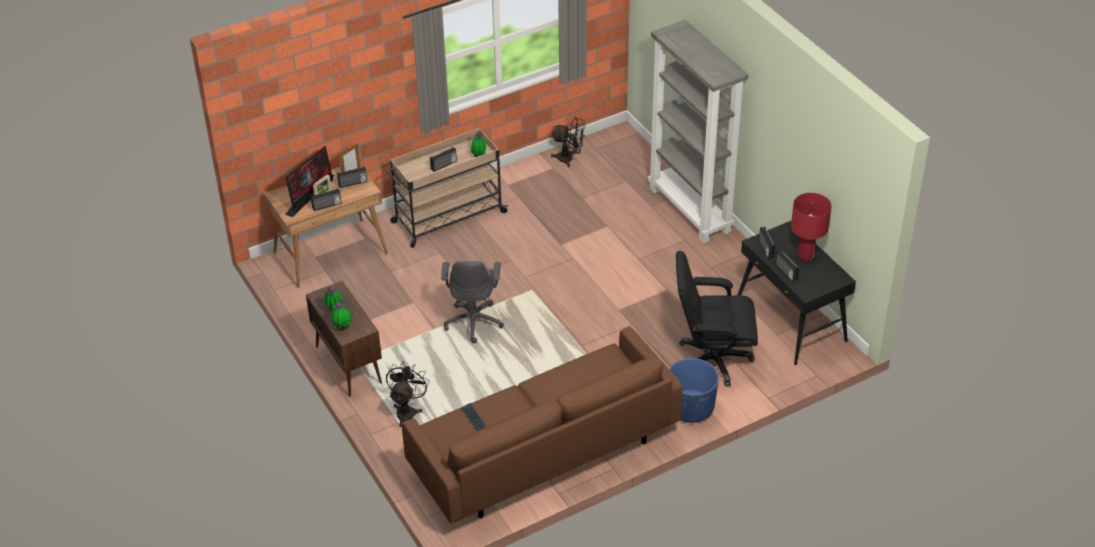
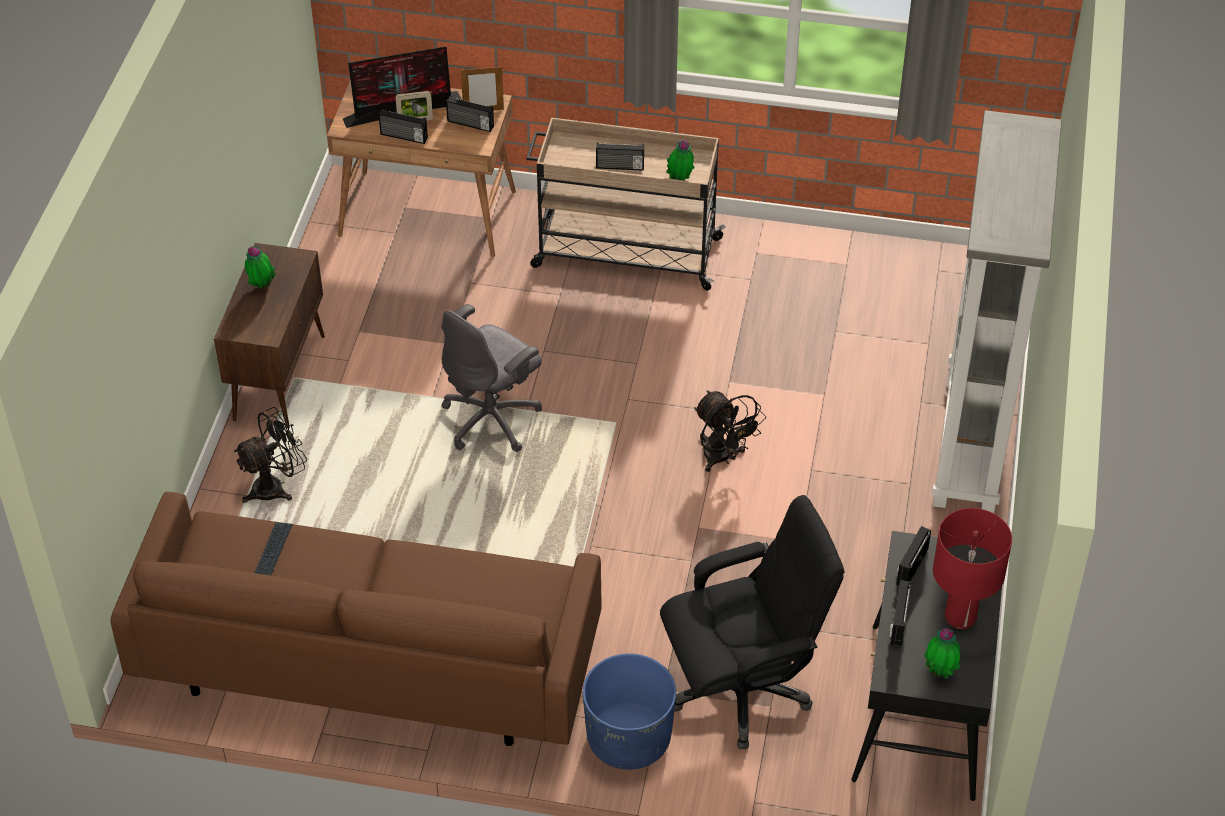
camera: 40 degrees right, 5 degrees up
(342, 328) = (242, 316): potted plant -> potted plant (940, 672)
(569, 159) = (884, 264): black fan -> black fan (722, 458)
(712, 360) = (742, 689): black office chair -> black office chair turned 120 degrees clockwise

